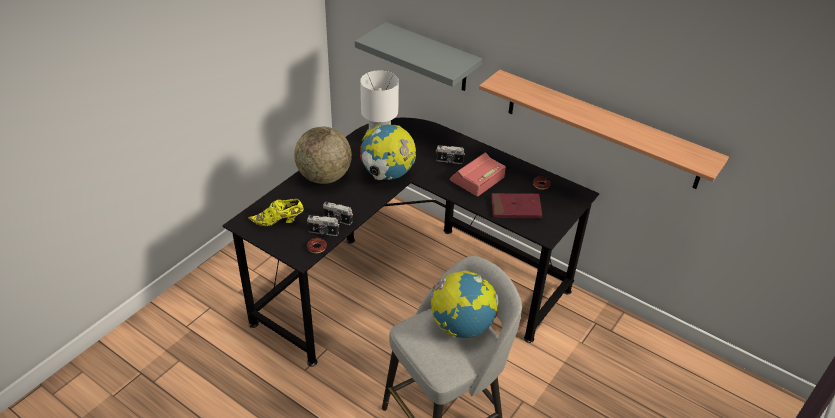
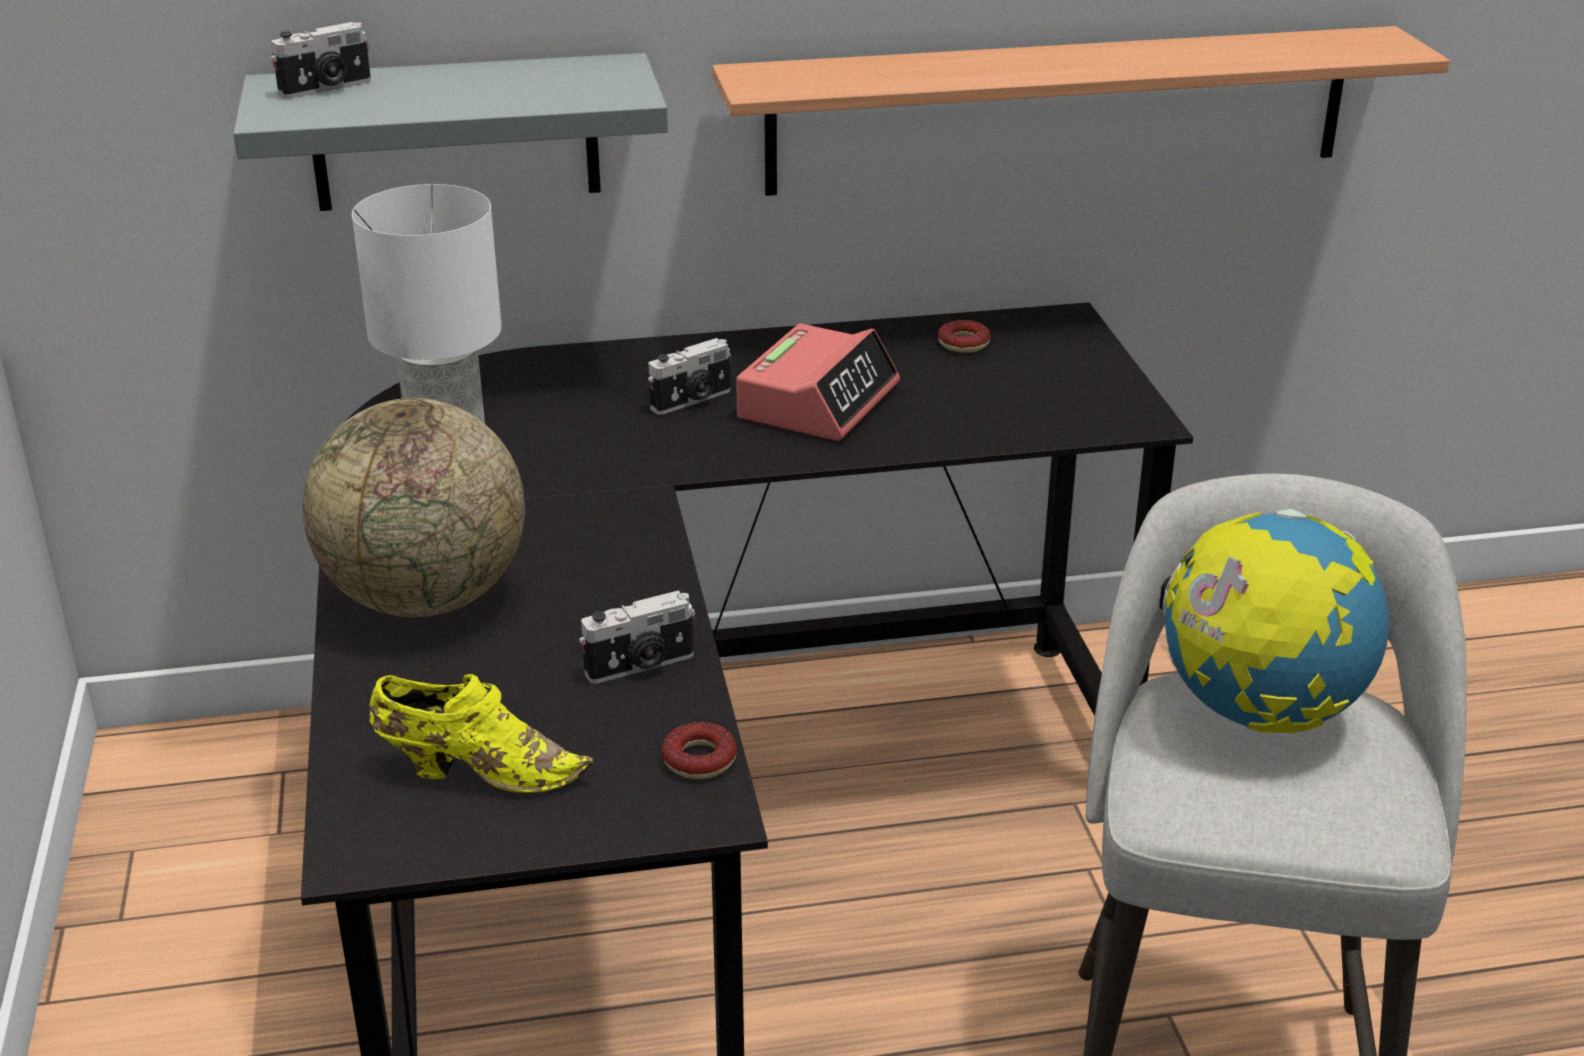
camera: 45 degrees left, 10 degrees down
(279, 221) = (476, 771): yellow shoe -> yellow shoe turned 120 degrees counterclockwise
(323, 232) = (653, 716): camera -> camera (327, 88)
(387, 175) = (592, 502): globe -> none
(477, 179) = (818, 401): alarm clock -> alarm clock turned 150 degrees counterclockwise
(516, 208) = (995, 408): red book -> none

